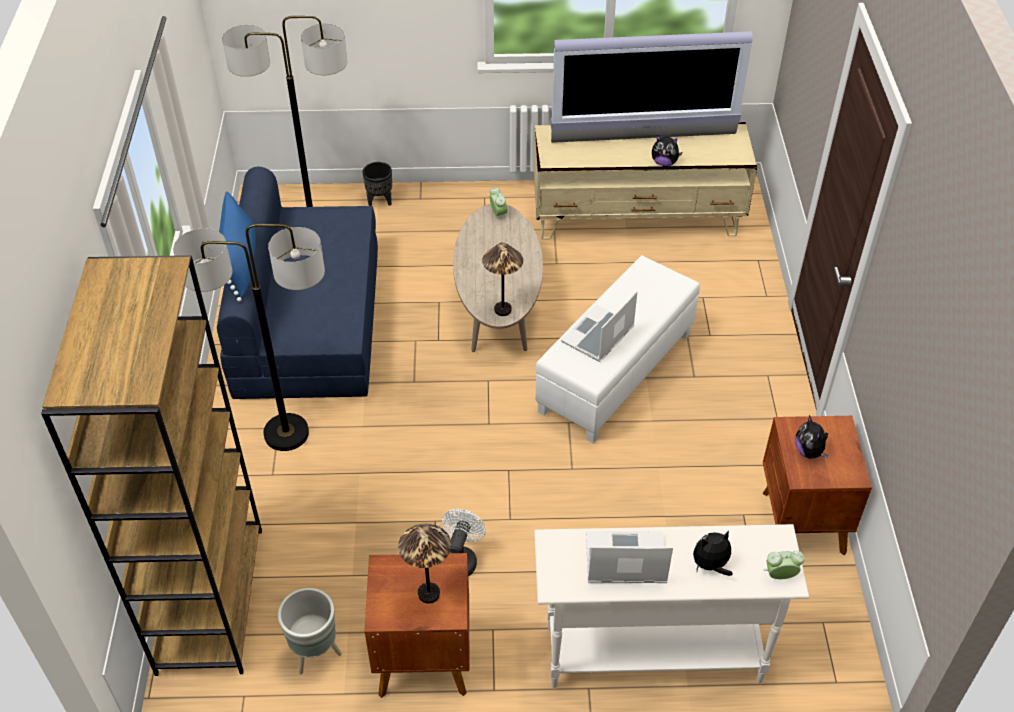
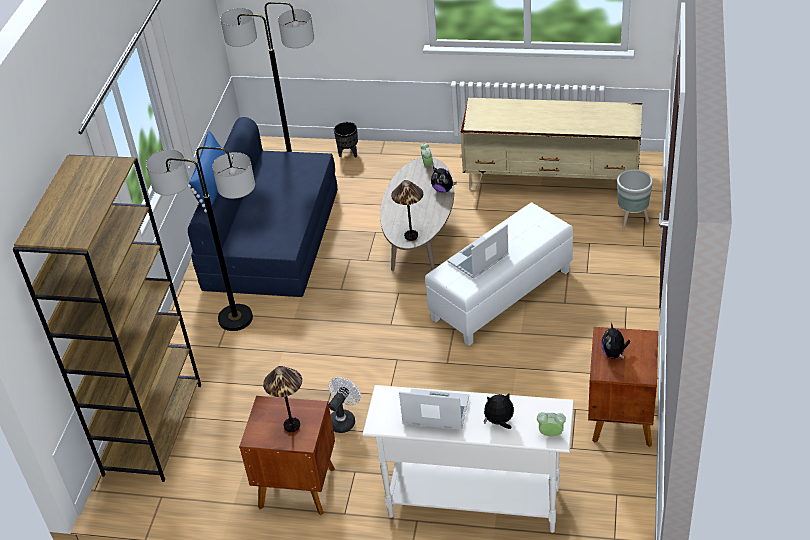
camera: 15 degrees right, 5 degrees down
(314, 654) = (218, 474): grey planter -> grey planter (631, 220)
(643, 139) = (553, 112): television -> none
(664, 163) = (564, 131): plush toy -> plush toy (443, 189)

